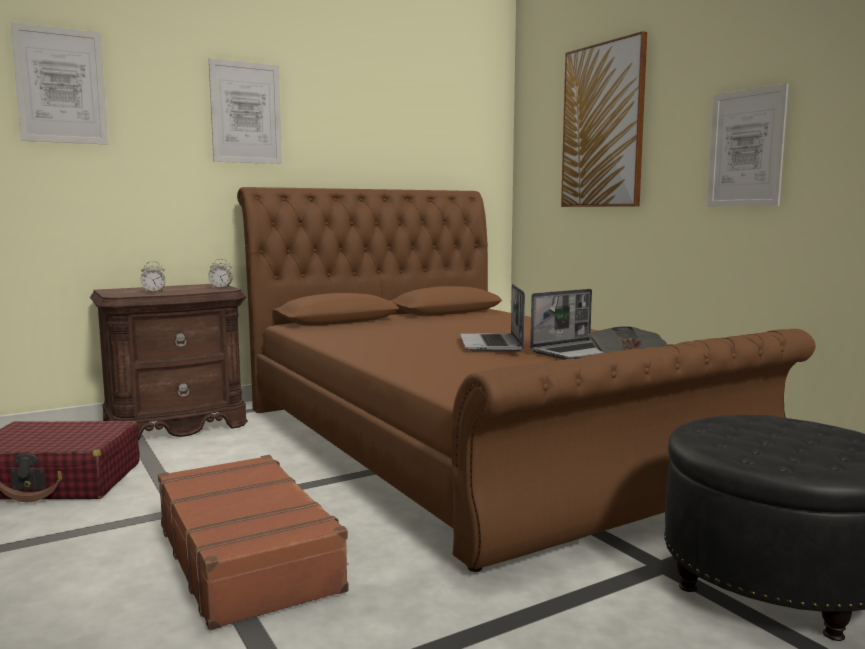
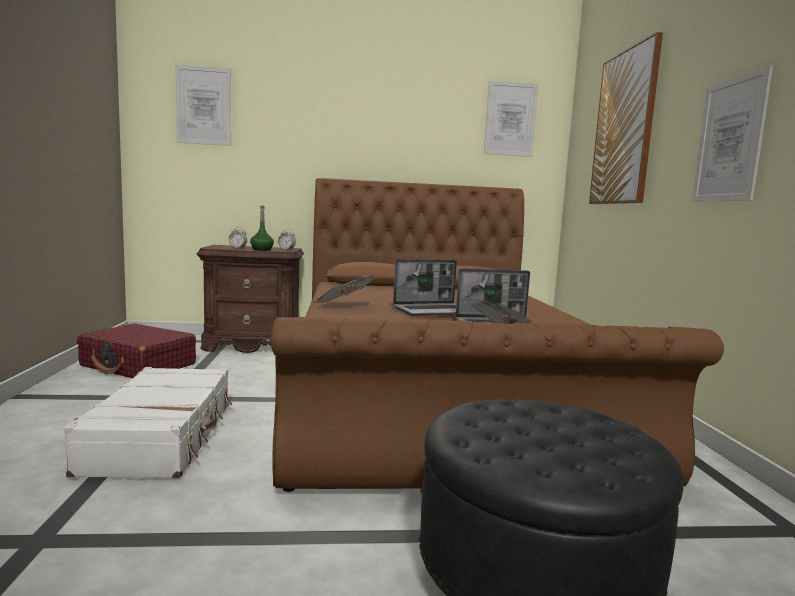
camera: 25 degrees right, 0 degrees up
(192, 291) = (261, 250): none -> green bottle
(246, 113) = (329, 123): picture -> picture (510, 119)
(248, 556) = (162, 436): brown suitcase -> white suitcase
(386, 353) = (343, 306): none -> newspaper
(492, 344) = (434, 311): laptop -> laptop turned 135 degrees counterclockwise

